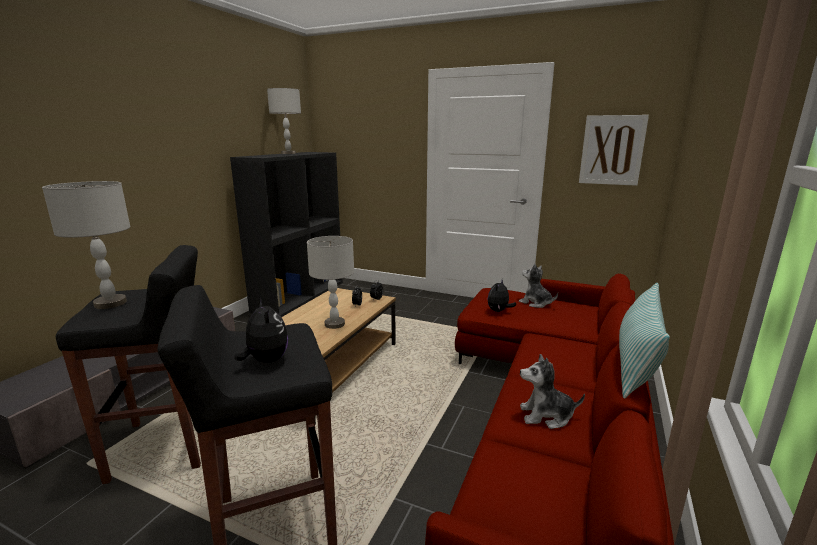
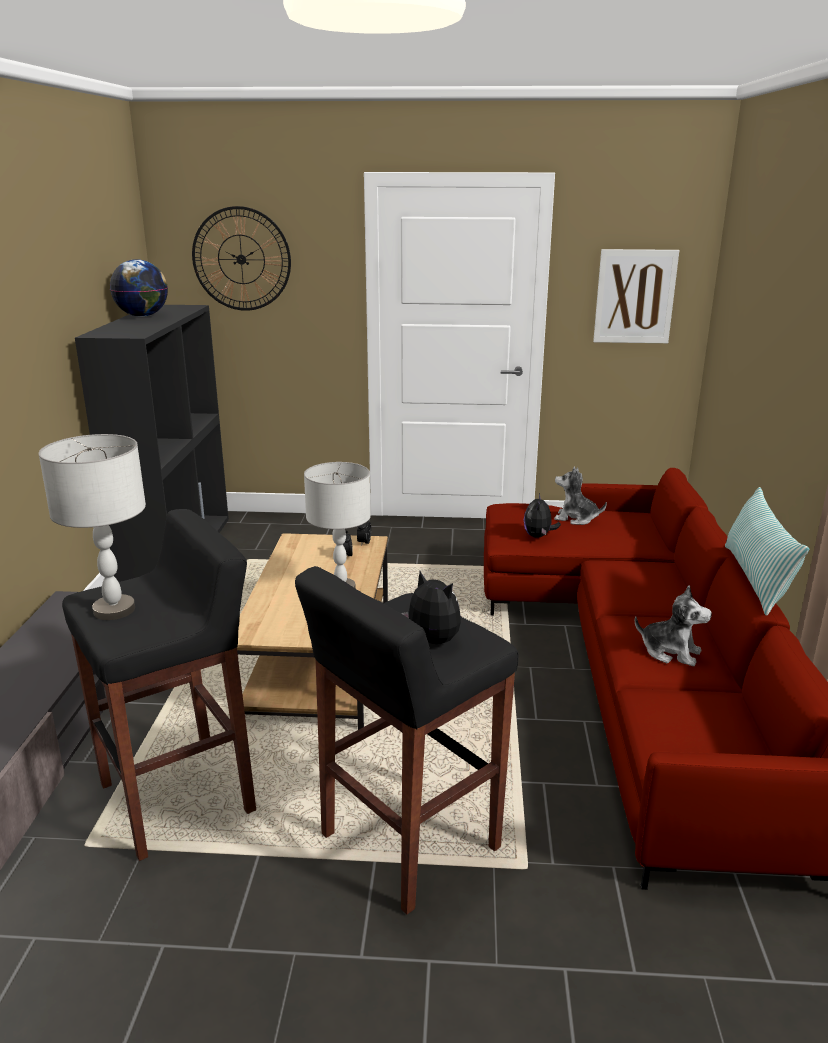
camera: 20 degrees left, 5 degrees up
(288, 153) = (142, 316): grey table lamp -> globe
(358, 126) = (241, 259): none -> wall clock
(546, 416) = (670, 652): plush toy -> plush toy turned 135 degrees counterclockwise

